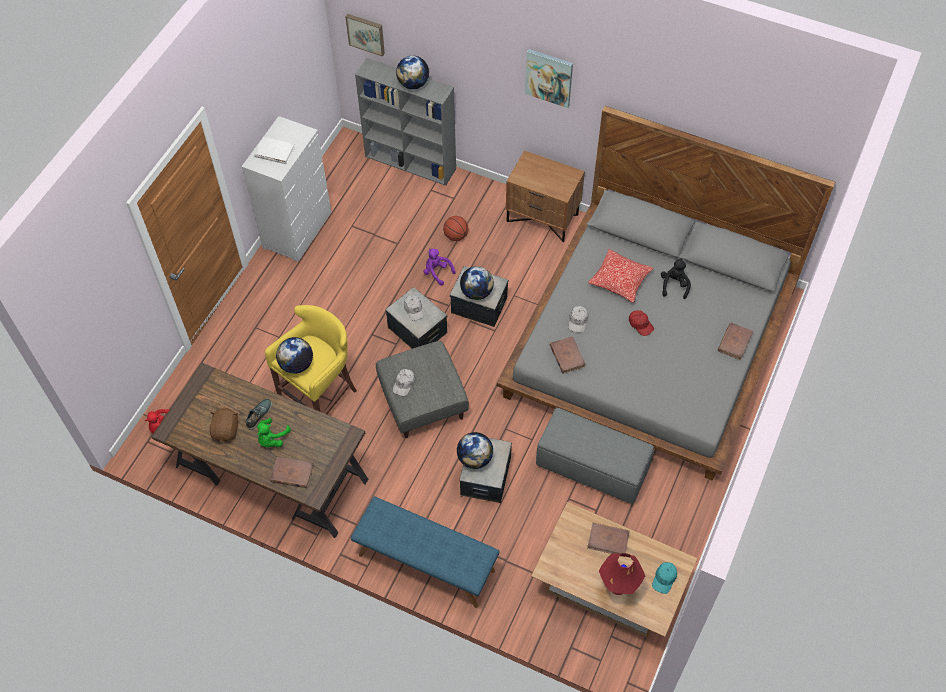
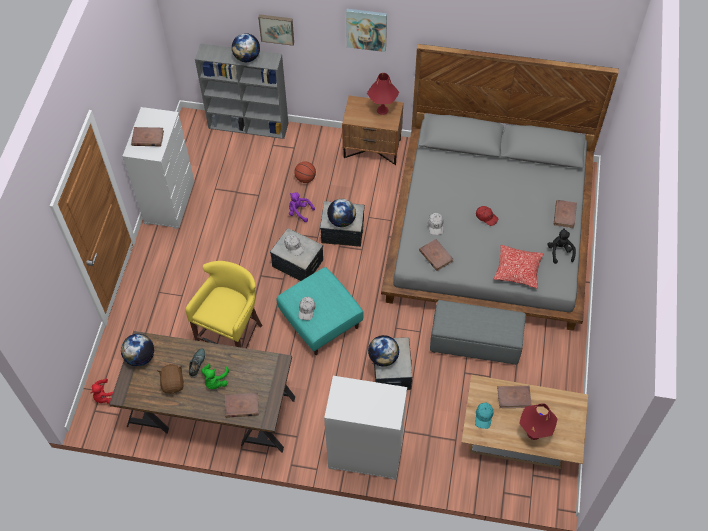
camera: 15 degrees left, 0 degrees up
(274, 152) = (147, 138): white book -> brown book
(296, 364) = (215, 314): globe -> globe (140, 357)
(366, 33) = (198, 22): picture -> picture (276, 28)
(422, 401) = (320, 321): grey ottoman -> turquoise ottoman
(426, 563) = (365, 454): blue bench -> white dresser
(557, 175) = (382, 110): none -> red table lamp
(620, 280) = (458, 185): pillow -> pillow (517, 270)
(664, 579) = (568, 417): turquoise cap -> turquoise cap (483, 416)
(674, 285) = (503, 180): black plush toy -> black plush toy (560, 252)

